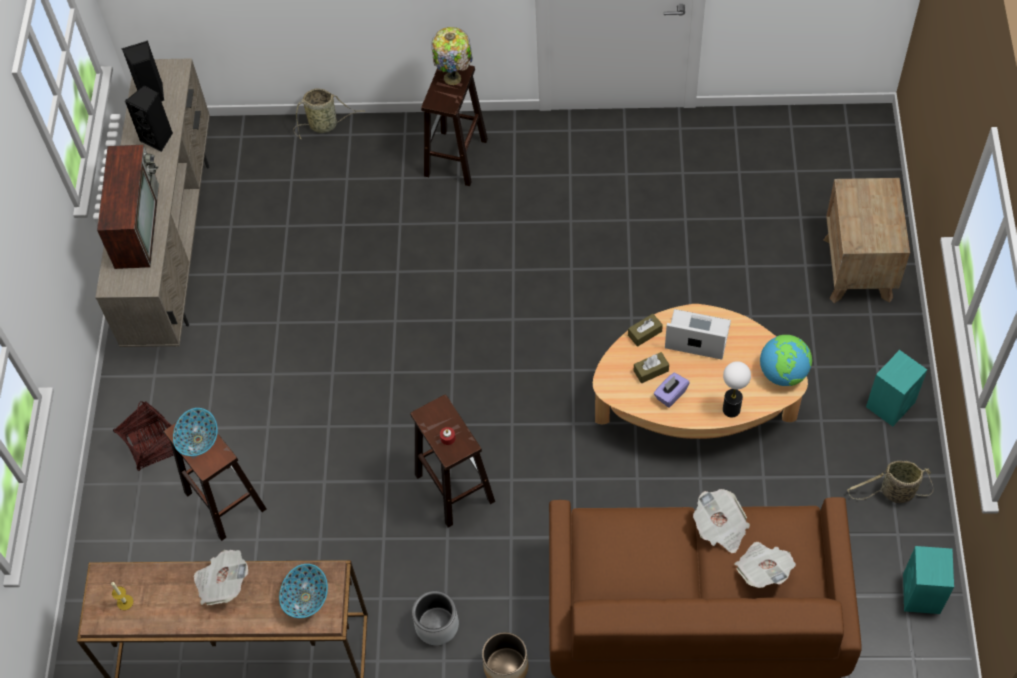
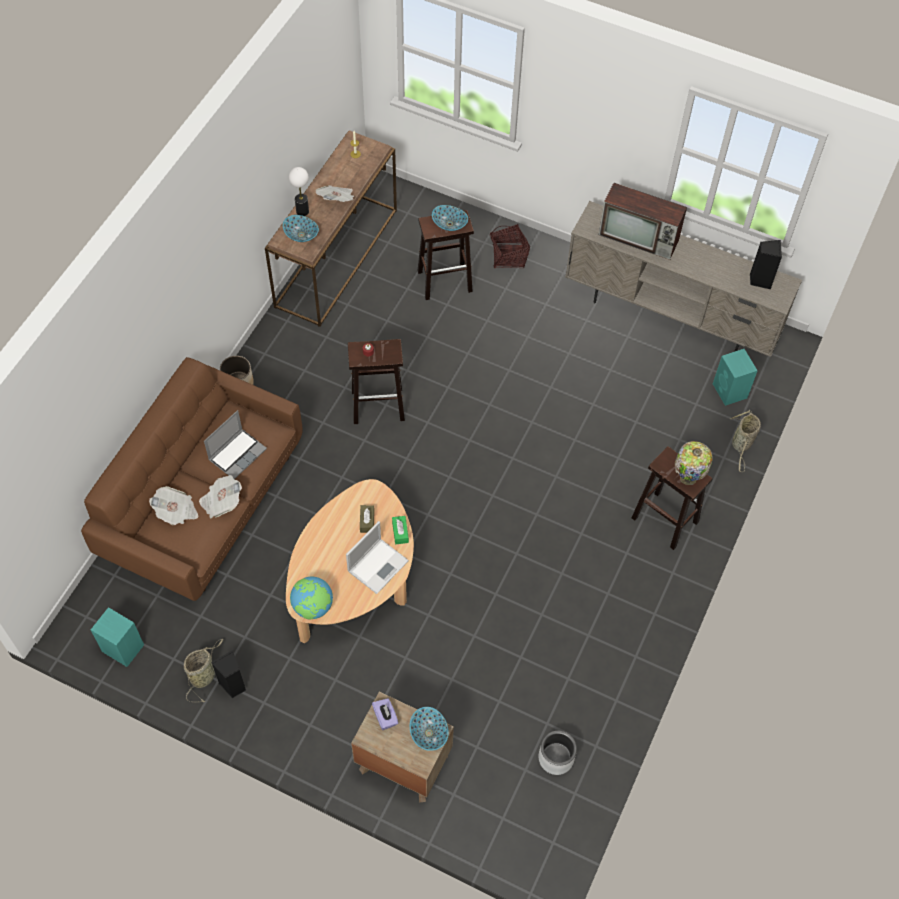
camera: 110 degrees right, 0 degrees up
(158, 138) = (714, 271): black speaker -> black speaker (233, 685)
(436, 625) = (289, 359): grey planter -> grey planter (556, 757)
(645, 333) = (400, 532): brown tissue box -> green tissue box
(647, 546) = (237, 454): none -> laptop
(670, 394) = (340, 524): purple tissue box -> purple tissue box (385, 717)
(731, 409) = (305, 557): table lamp -> table lamp (302, 211)
(854, 194) = (429, 733): none -> bowl
(891, 403) = (273, 716): turquoise speaker -> turquoise speaker (730, 391)

